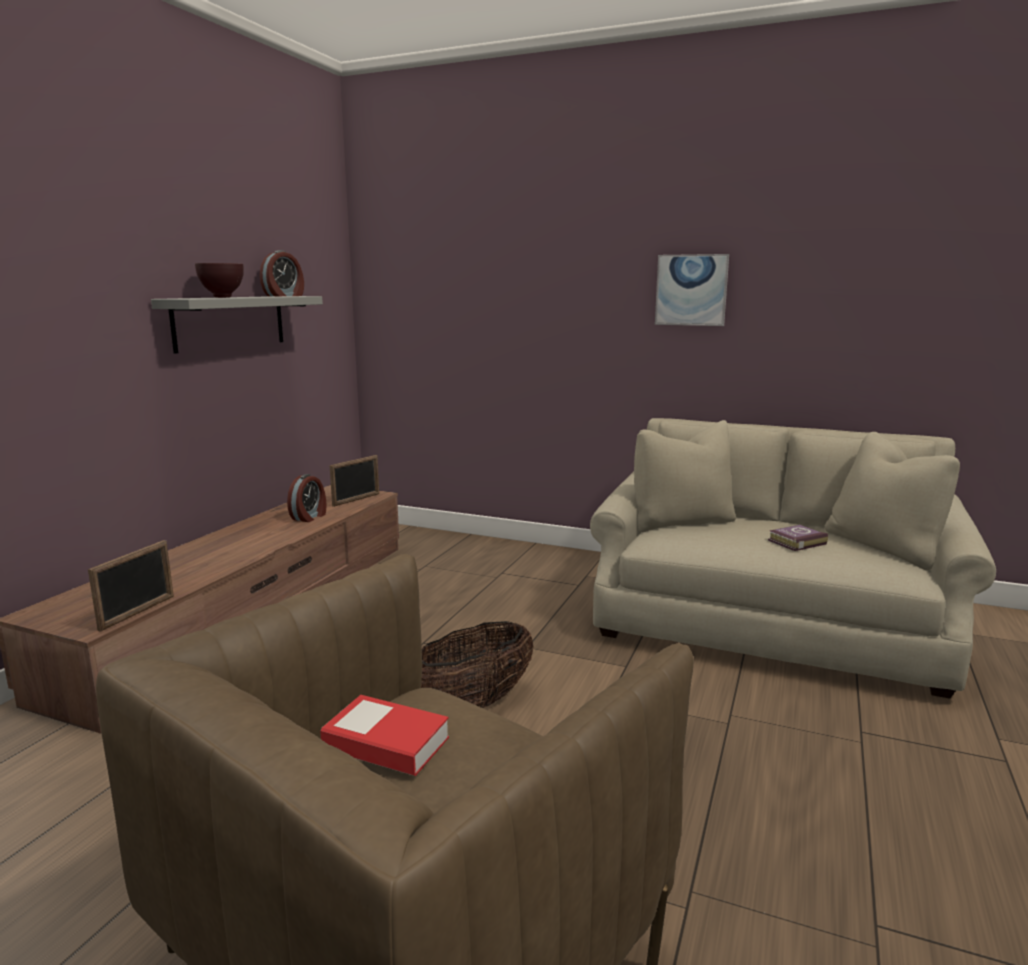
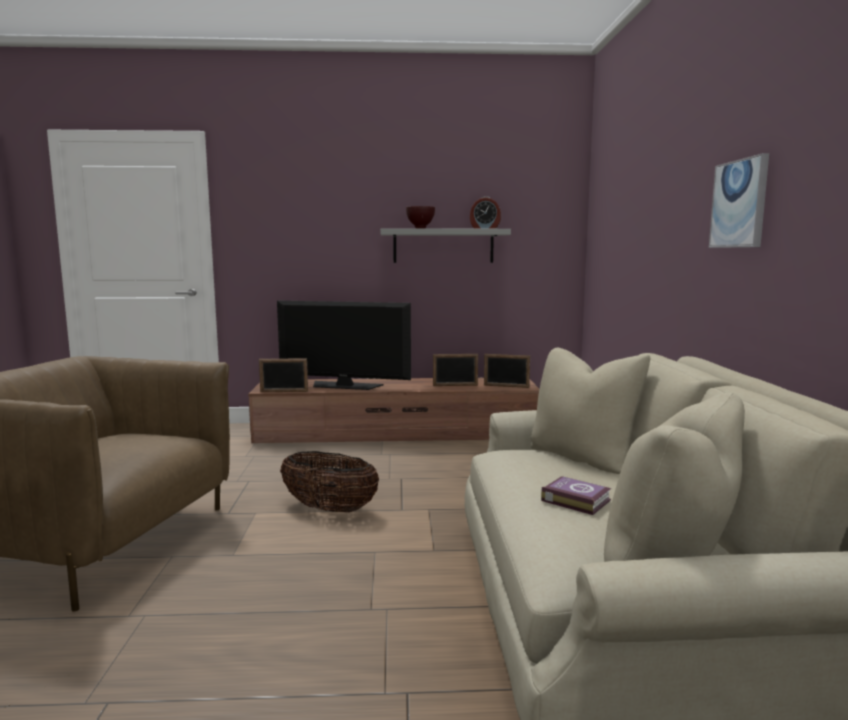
camera: 65 degrees right, 5 degrees down
(188, 569) = (344, 386): none -> television
(309, 517) = (455, 385): alarm clock -> picture frame
(386, 743) = (126, 437): book -> none

